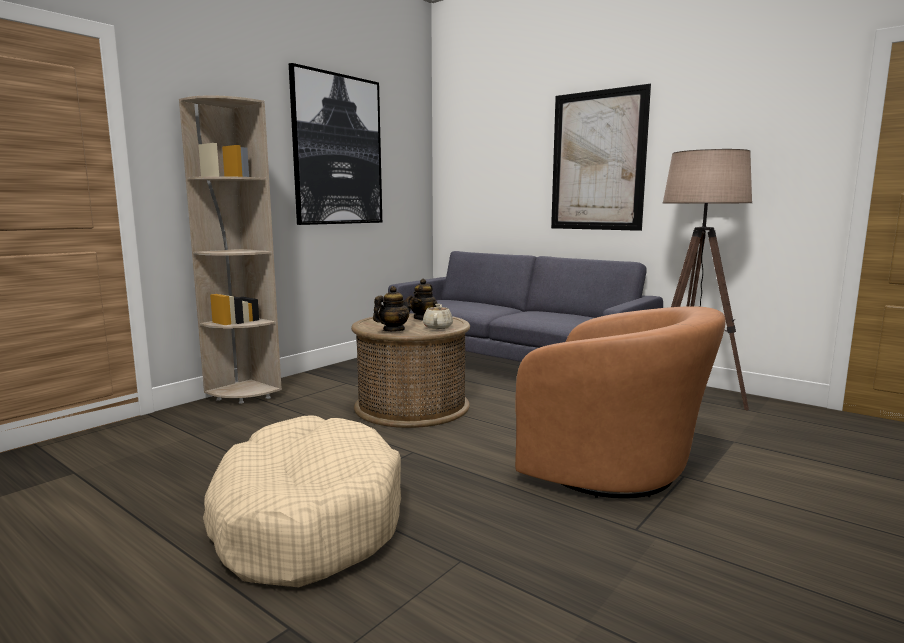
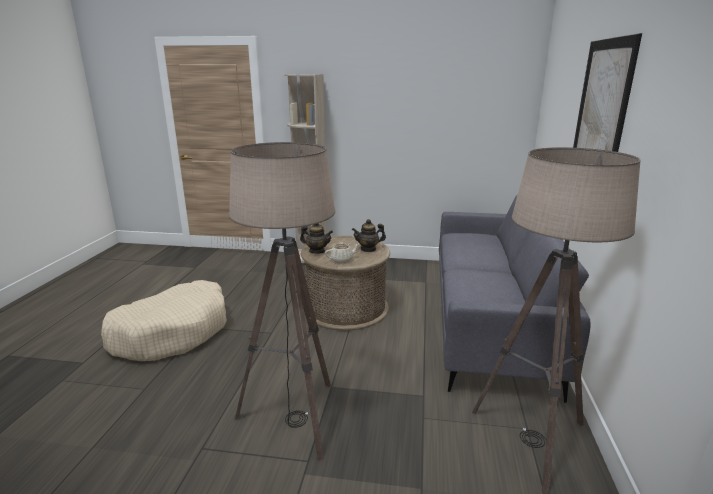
camera: 60 degrees right, 10 degrees up
(338, 150) = (417, 97): picture -> none
(610, 470) = (295, 418): brown armchair -> floor lamp

